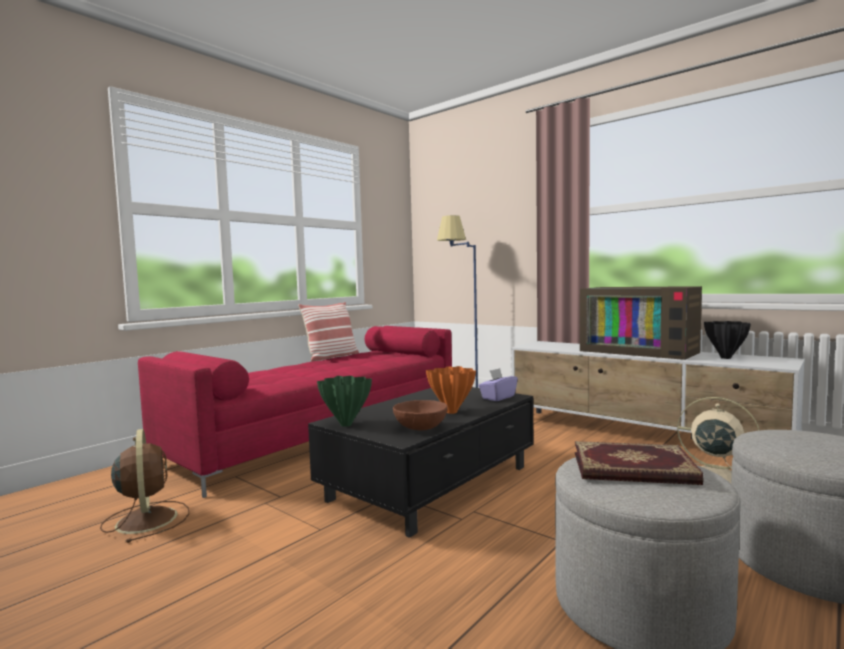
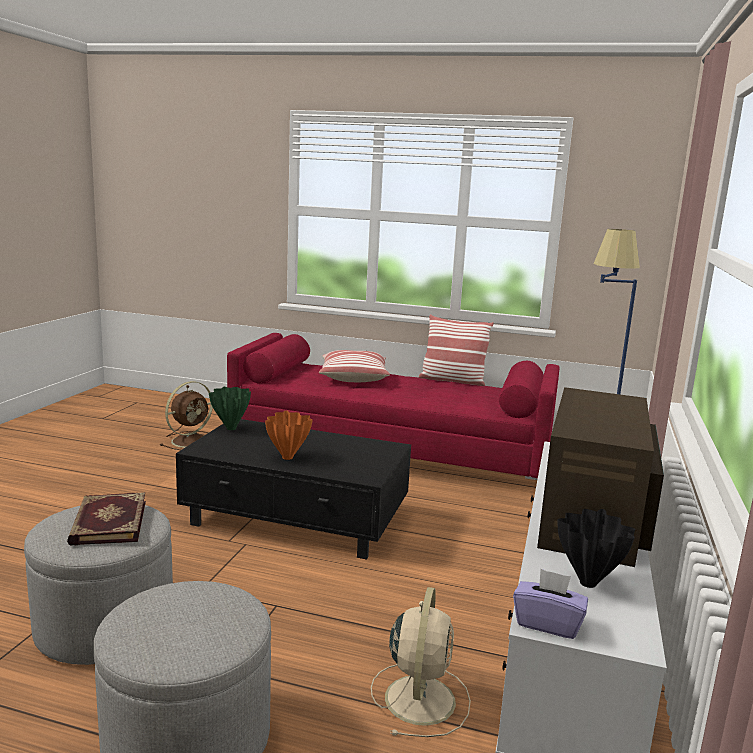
camera: 65 degrees right, 10 degrees up
(278, 373) = (353, 377): none -> pillow
(421, 428) = (229, 452): brown bowl -> none
(498, 397) = (358, 471): purple tissue box -> purple tissue box (547, 623)

